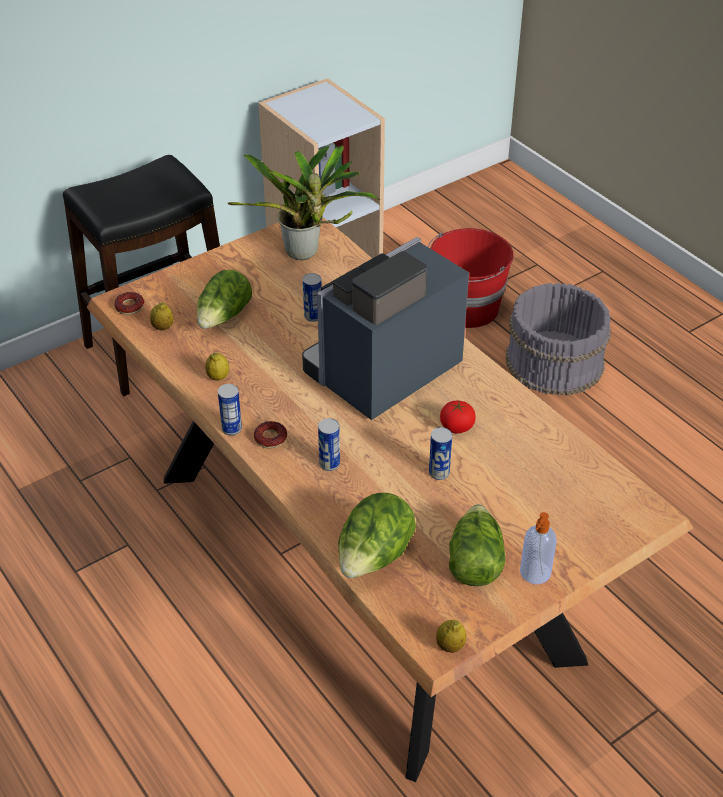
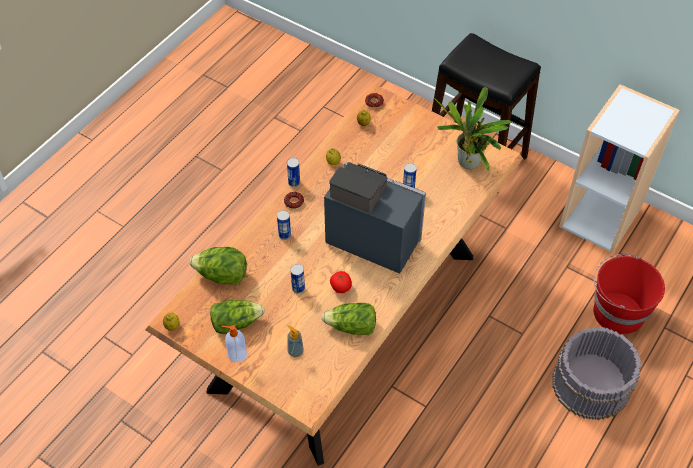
camera: 70 degrees right, 10 degrees up
(224, 317) = (386, 147): lettuce -> lettuce (352, 327)
(552, 503) = (295, 351): none -> soap dispenser

